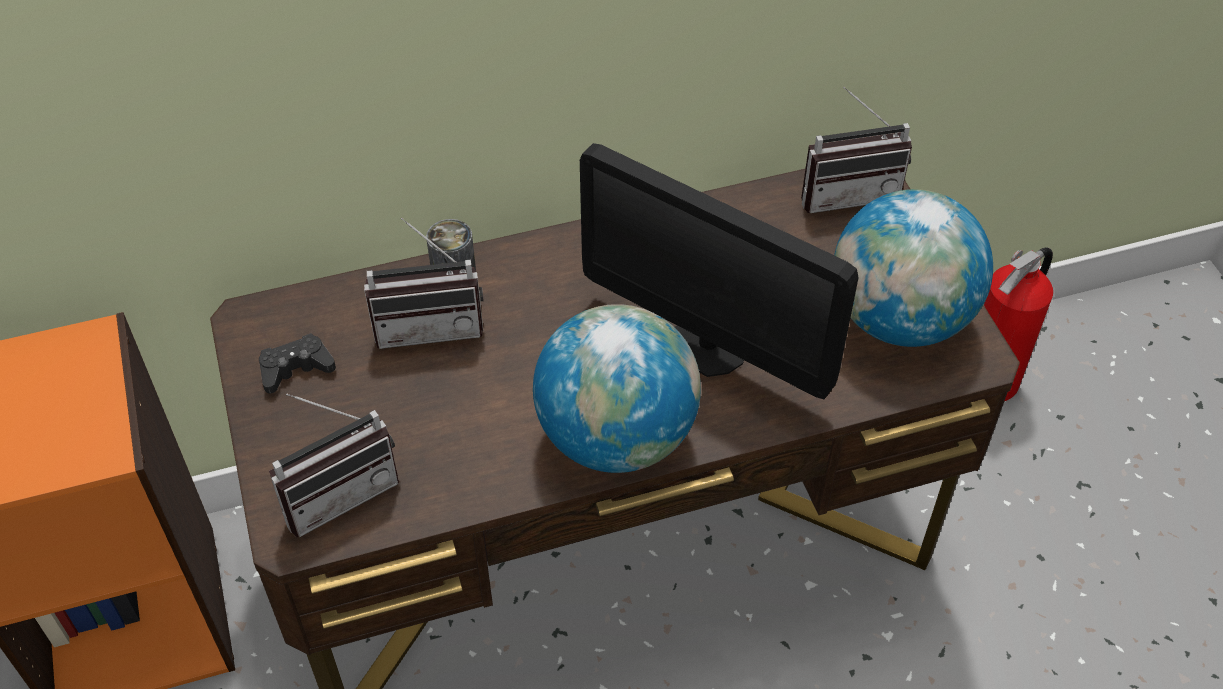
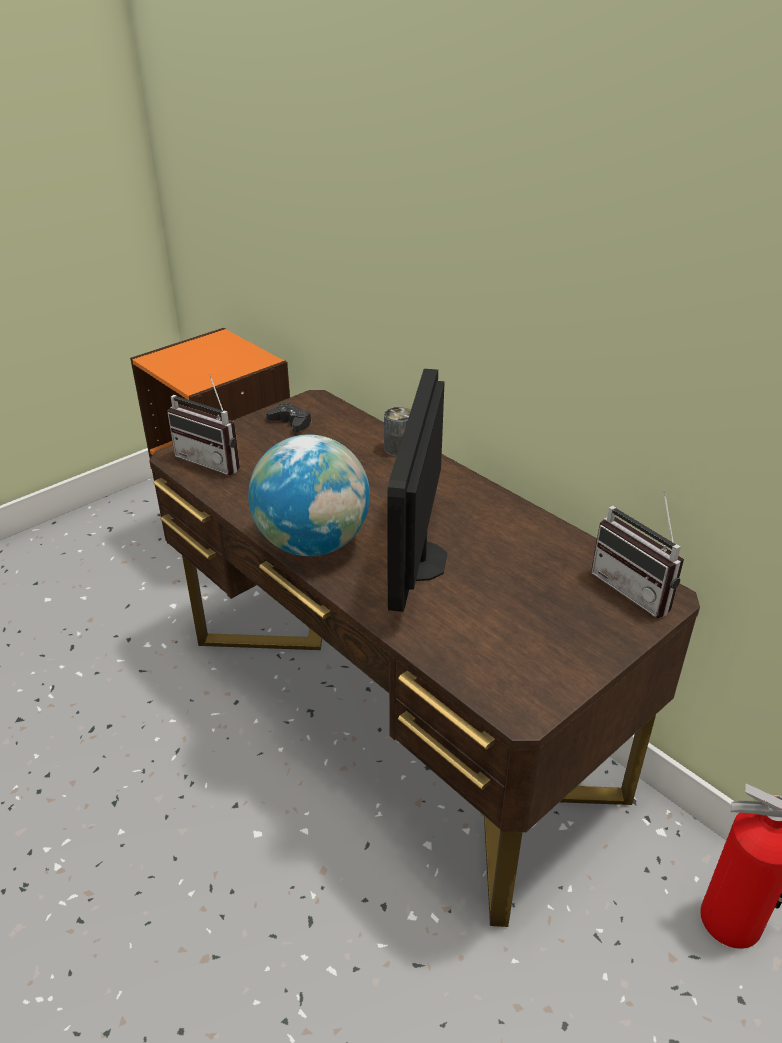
camera: 65 degrees right, 15 degrees down
(430, 325) = (354, 452): radio -> none
(899, 319) = (525, 651): globe -> none

